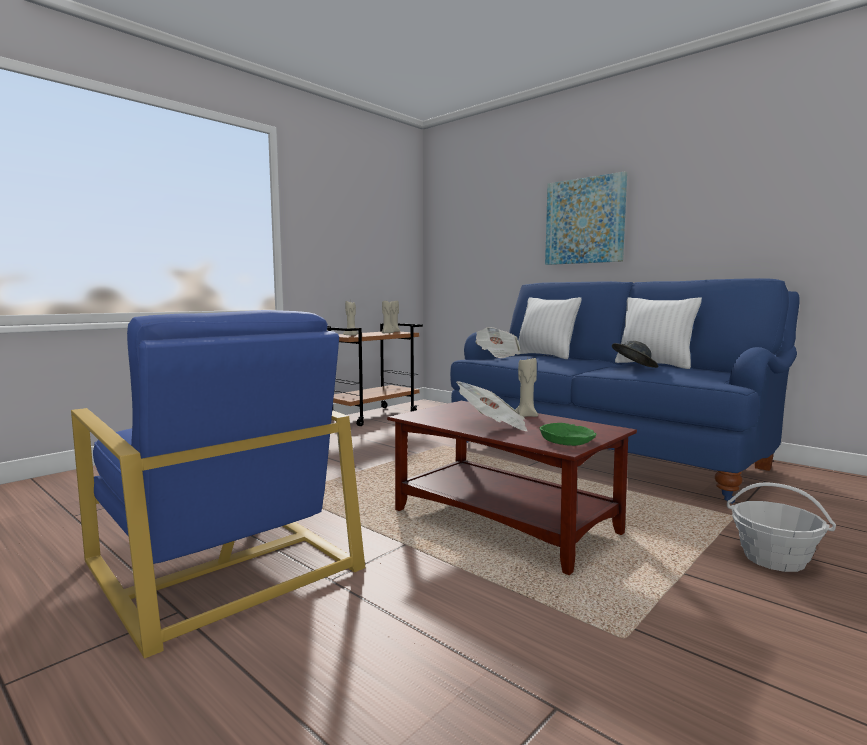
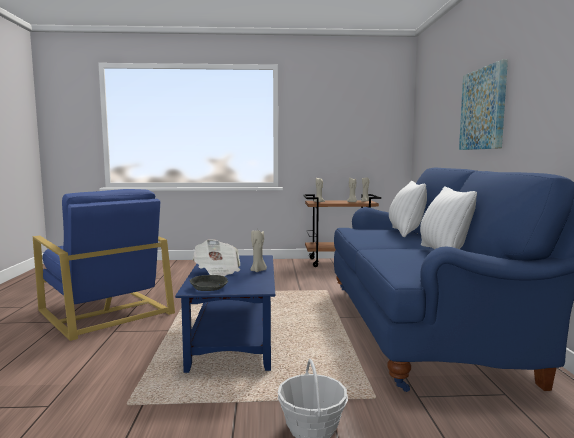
camera: 45 degrees right, 0 degrees up
(221, 563) = (105, 311): blue armchair -> blue armchair turned 45 degrees counterclockwise
(497, 355) = (366, 227): newspaper -> none
(506, 522) = (234, 339): brown coffee table -> blue coffee table
(567, 441) = (209, 287): green bowl -> grey bowl
(633, 368) = (395, 251): grey hat -> none

